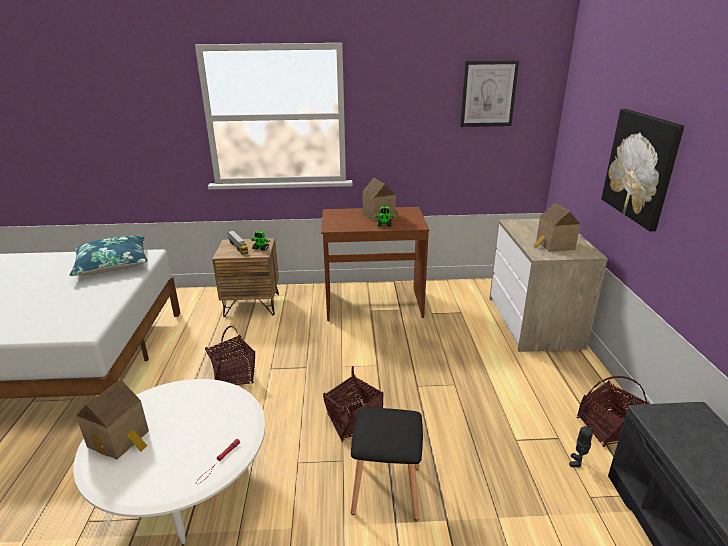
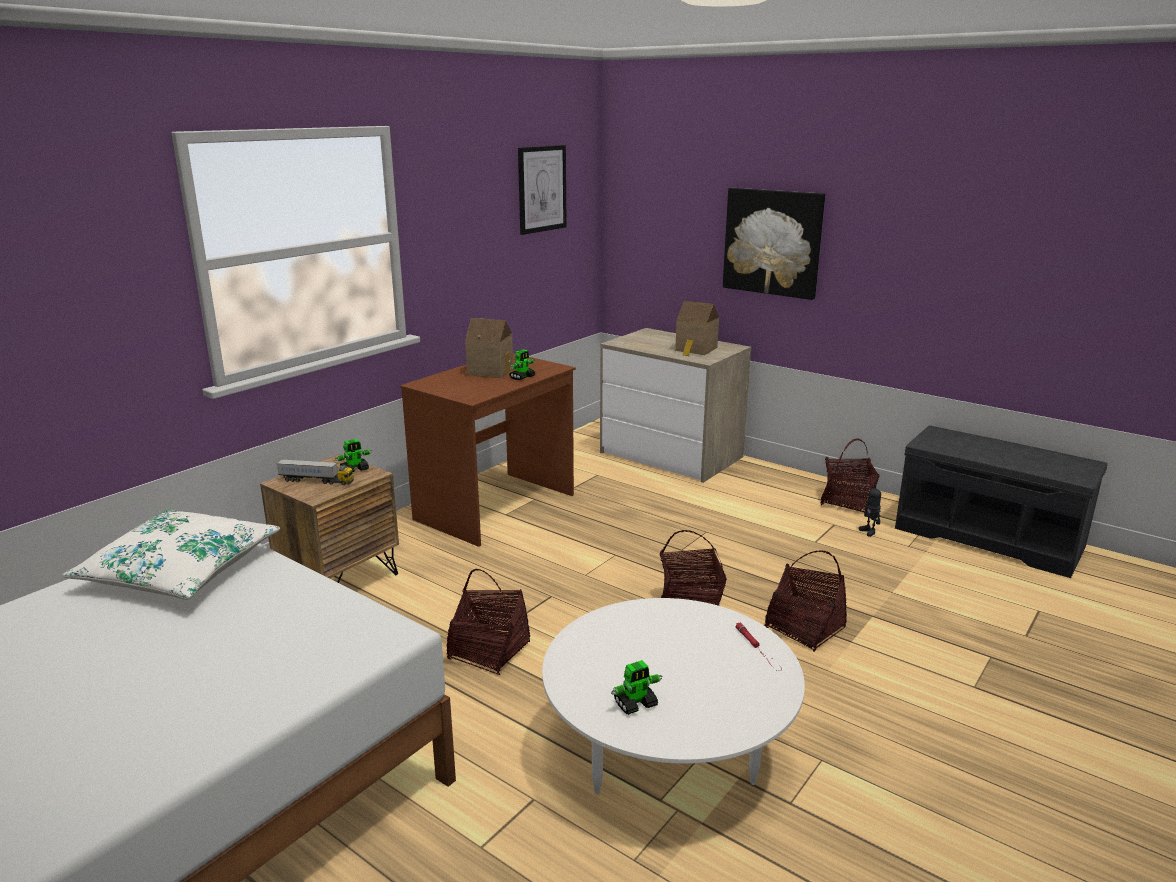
camera: 50 degrees left, 5 degrees down
(112, 264) = (180, 570): blue pillow -> white pillow
(121, 439) = (636, 704): toy house -> toy robot
(386, 488) = (804, 628): black stool -> basket

